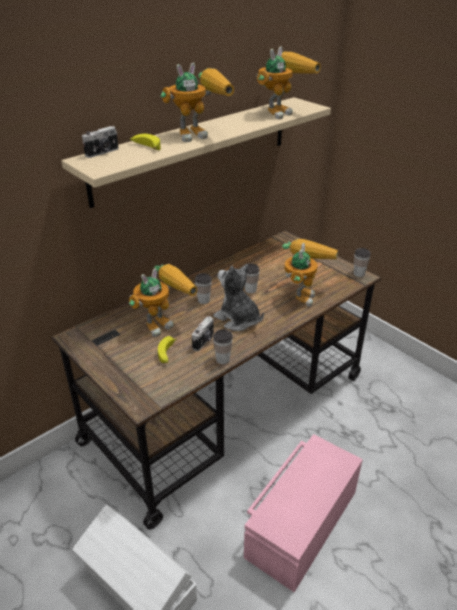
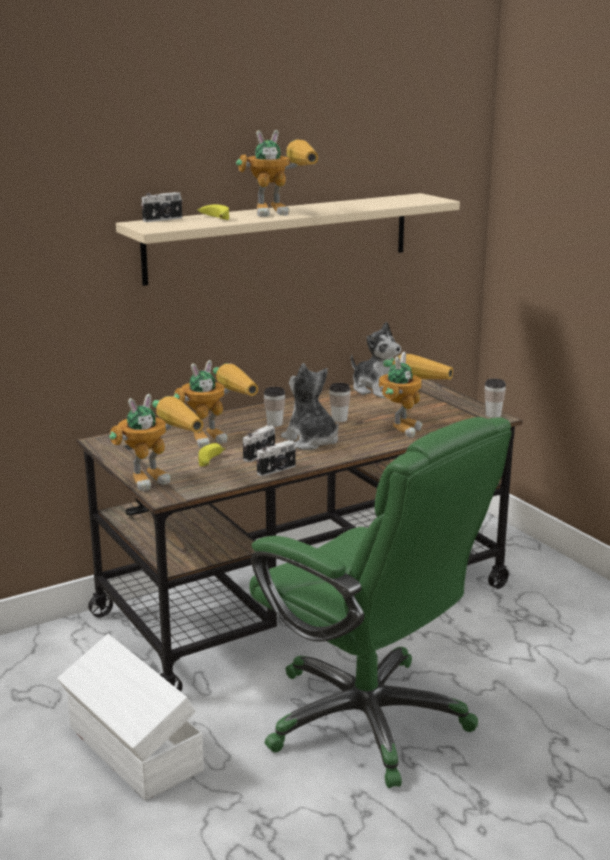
camera: 10 degrees right, 15 degrees down
(223, 359) = (277, 470): cup -> camera
(266, 252) = (376, 389): none -> plush toy
(281, 111) = (394, 201): toy robot -> toy robot (159, 477)
(300, 522) = (367, 718): pink storage box -> green office chair

